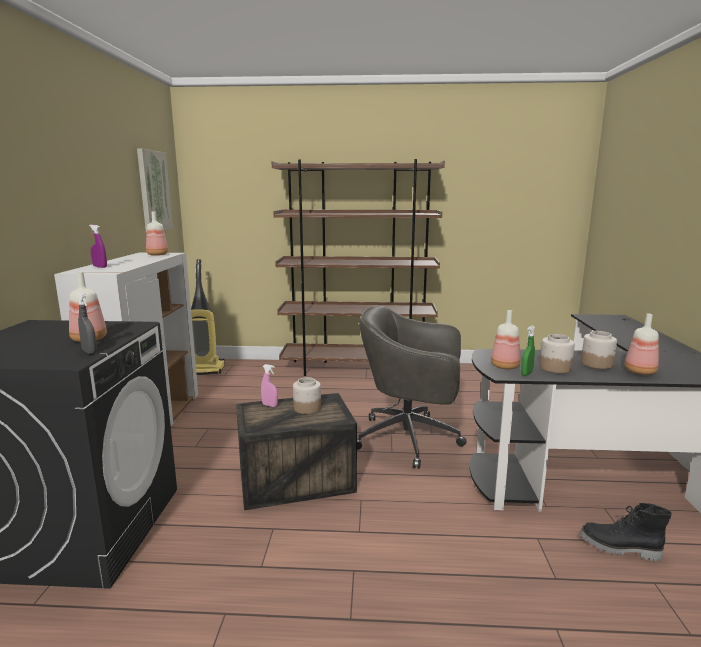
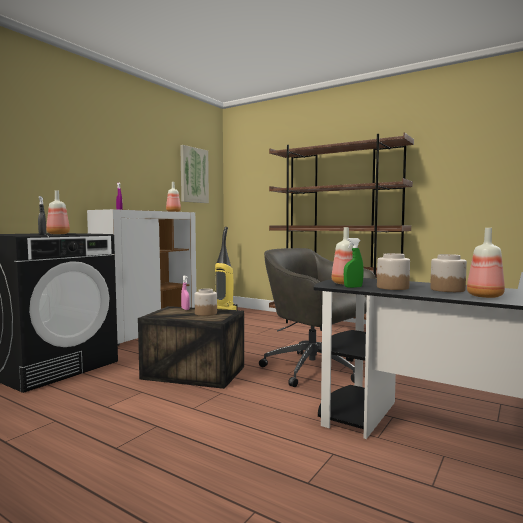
camera: 30 degrees right, 10 degrees down
(619, 548) = (412, 487): black boot -> none

